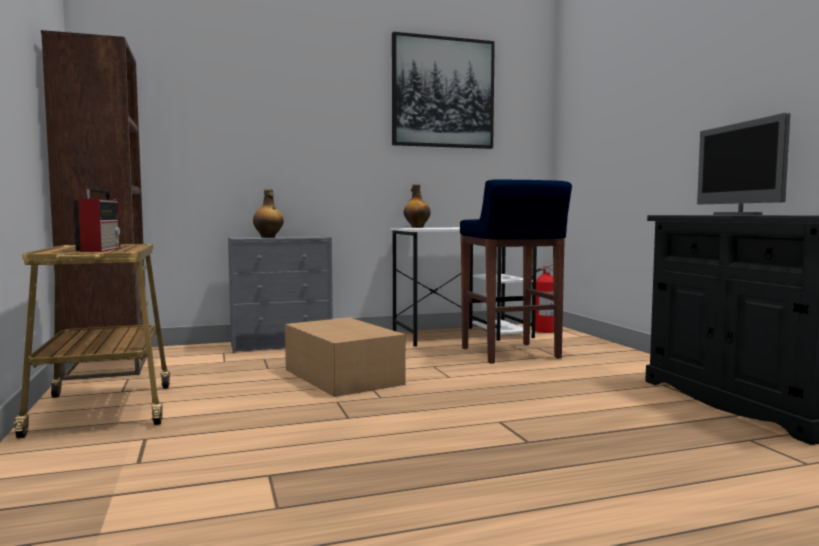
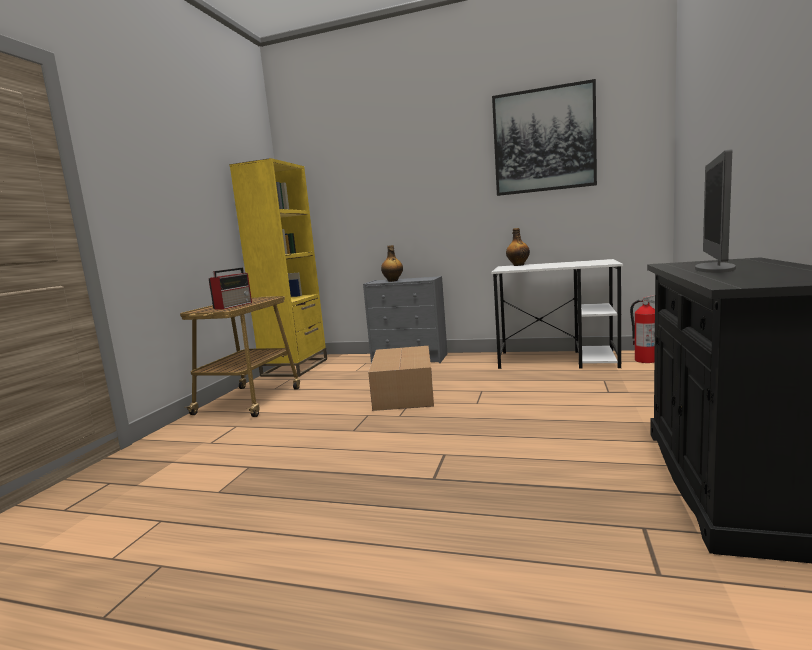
camera: 35 degrees right, 5 degrees up
(108, 365) = (295, 367): brown bookcase -> yellow bookcase
(510, 354) = (567, 384): blue stool -> none

